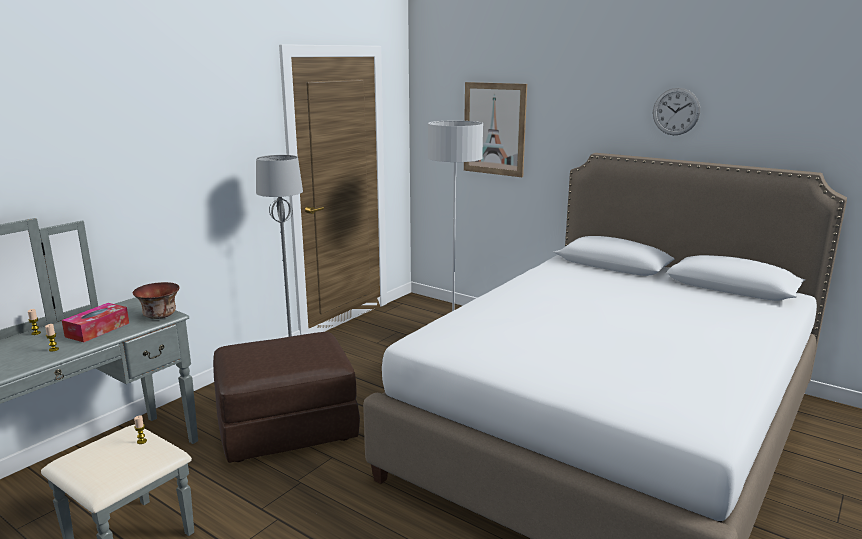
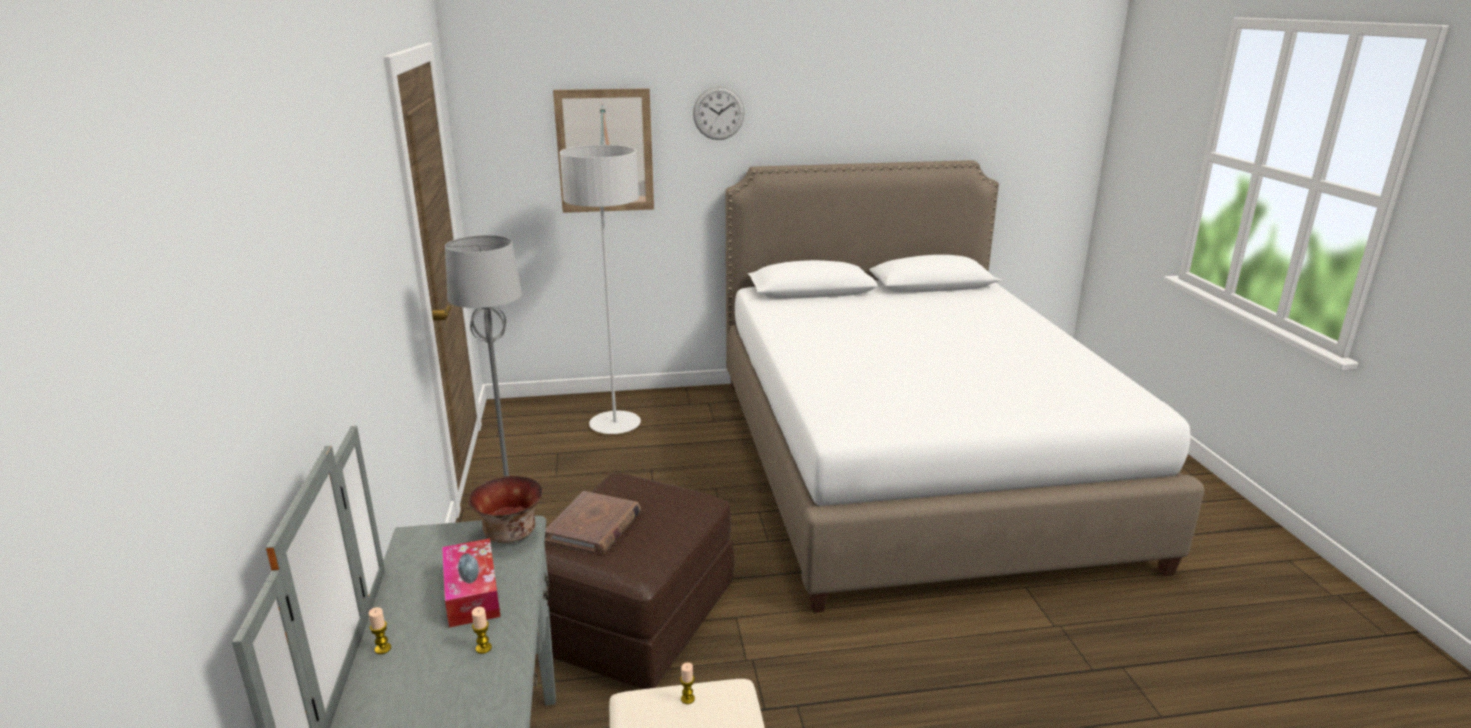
camera: 45 degrees left, 5 degrees up
(261, 349) = (594, 527): none -> brown book
(676, 111) = (835, 111): wall clock -> wall clock (718, 113)

